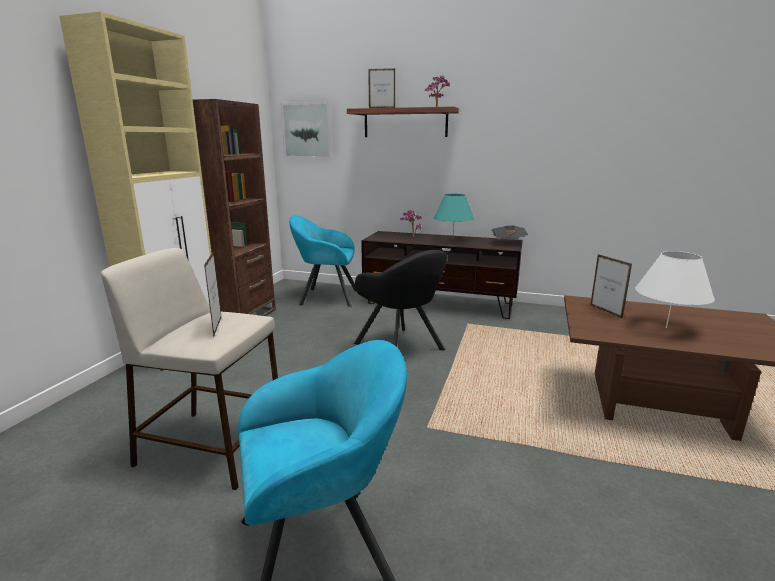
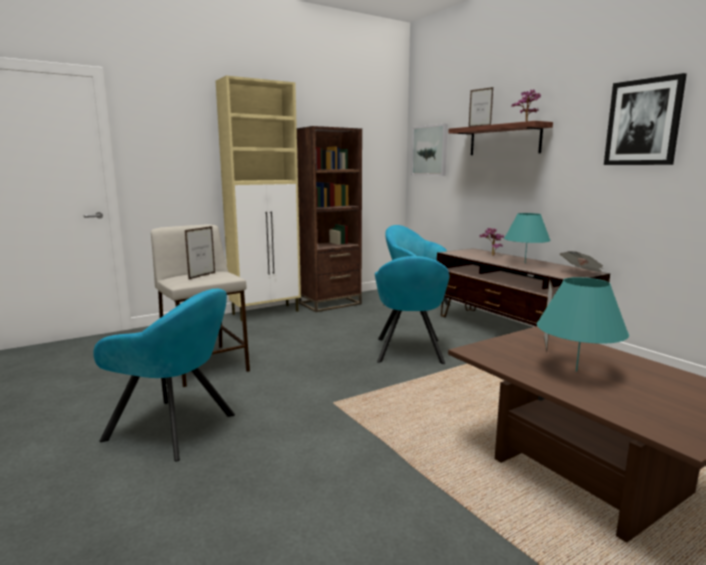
camera: 40 degrees right, 5 degrees down
(401, 348) = (409, 352): black armchair -> turquoise armchair
(543, 113) = (643, 122): none -> picture
(666, 327) = (576, 371): white table lamp -> turquoise table lamp

